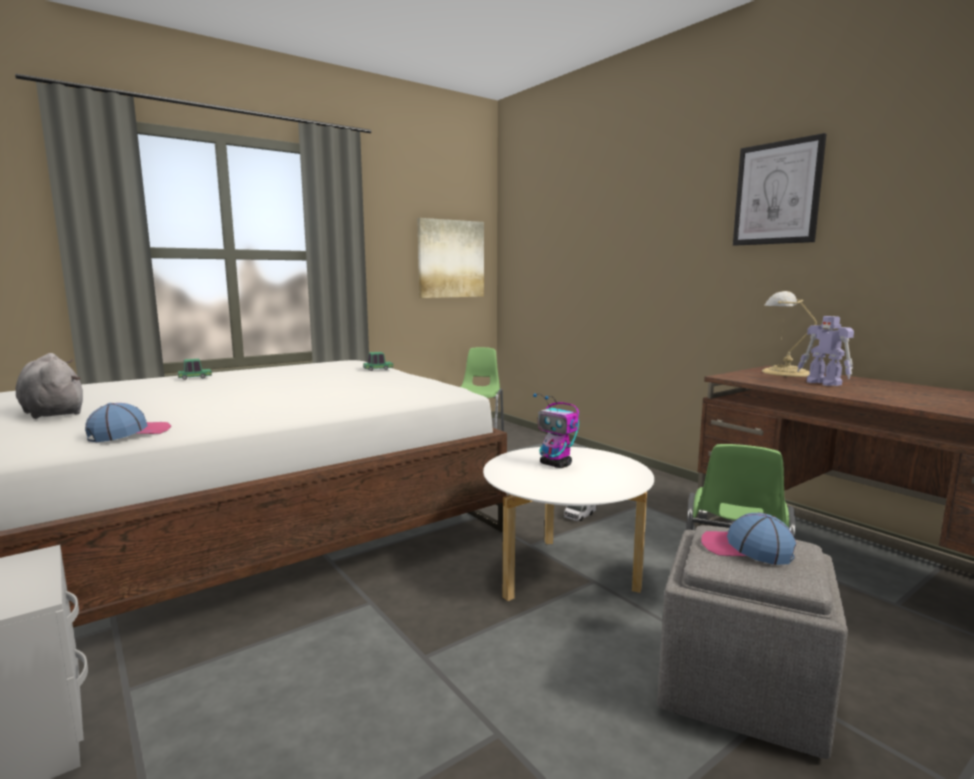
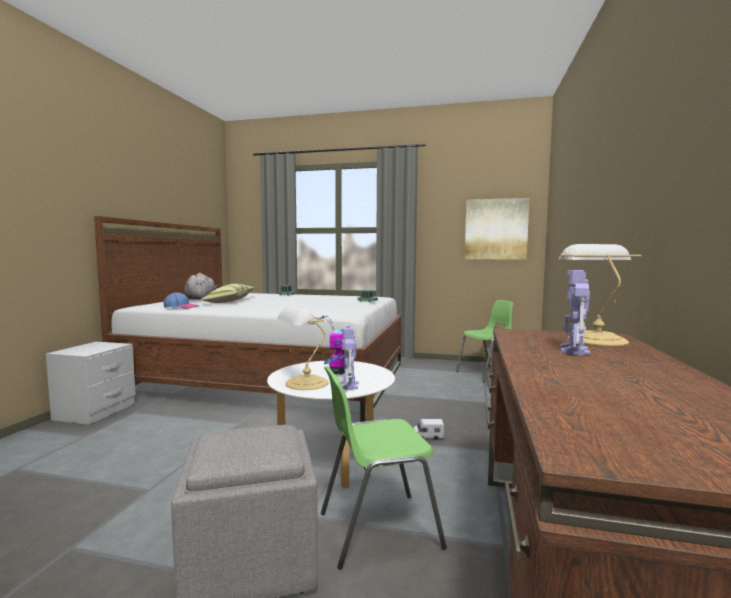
camera: 50 degrees right, 5 degrees down
(156, 405) = (230, 301): none -> pillow
(580, 486) = (304, 383): none -> table lamp
(617, 473) = (349, 386): none -> toy robot
(746, 549) = (252, 440): cap -> none
(777, 193) = (645, 131): picture -> none

